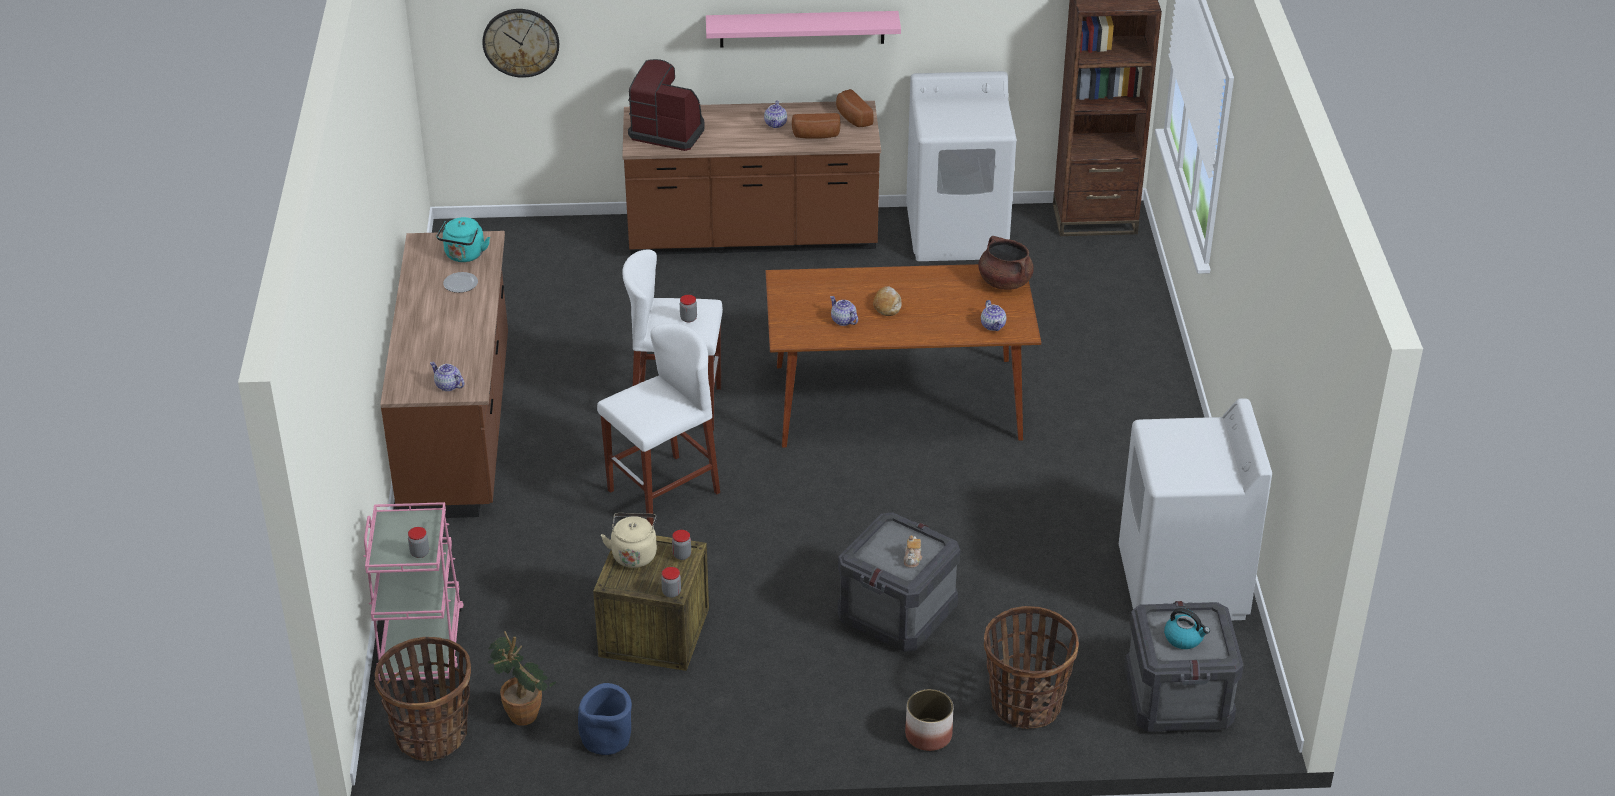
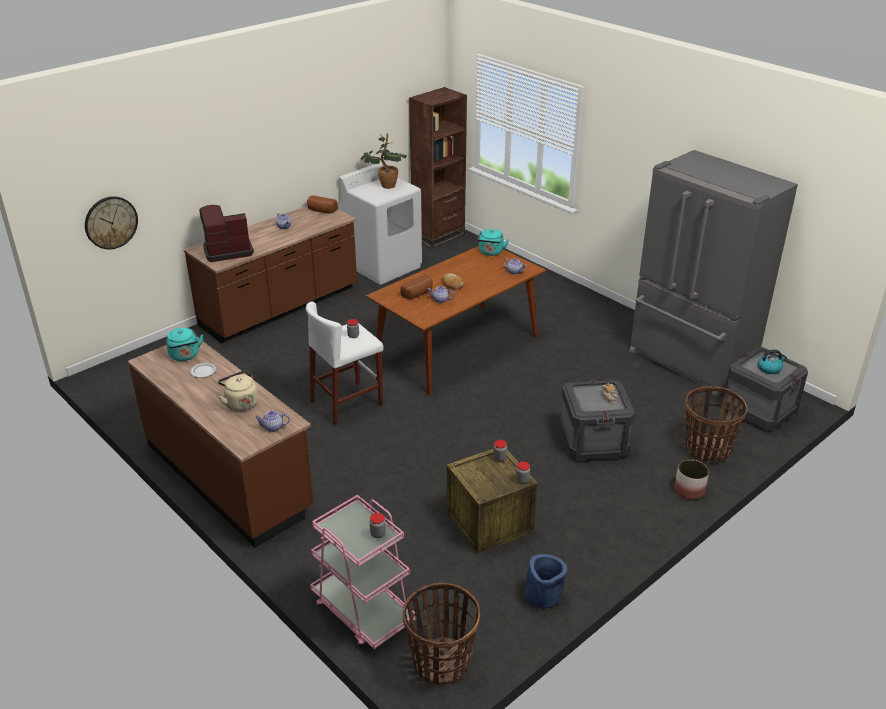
camera: 40 degrees left, 5 degrees down
(521, 710) = (474, 611): potted plant -> potted plant (385, 185)
(634, 554) = (473, 472): beige kettle -> beige kettle (240, 403)
(663, 491) = (396, 448): white stool -> none
(802, 28) = (278, 164): pink shelf -> none
(816, 136) = (314, 224): bread -> bread (418, 294)
(1004, 282) = (491, 252): brown cooking pot -> turquoise kettle
(1182, 584) = (689, 362): white washing machine -> grey fridge

